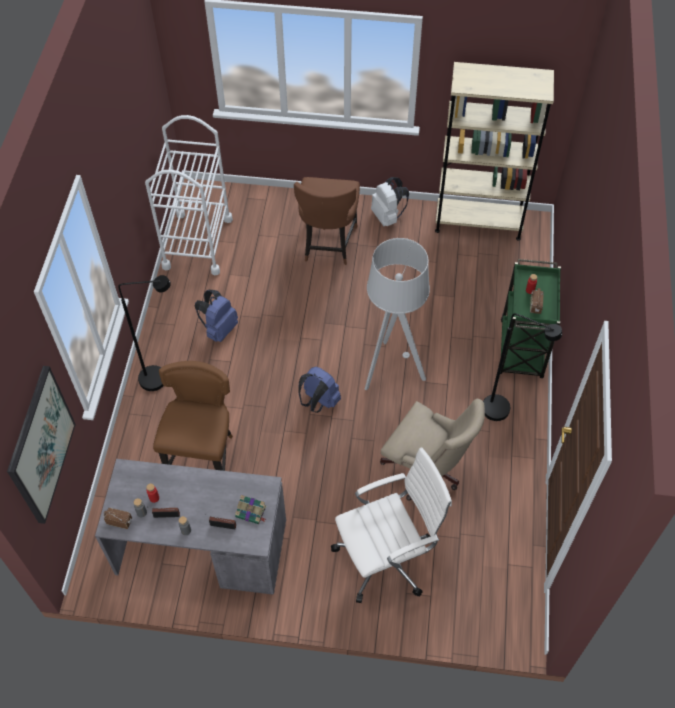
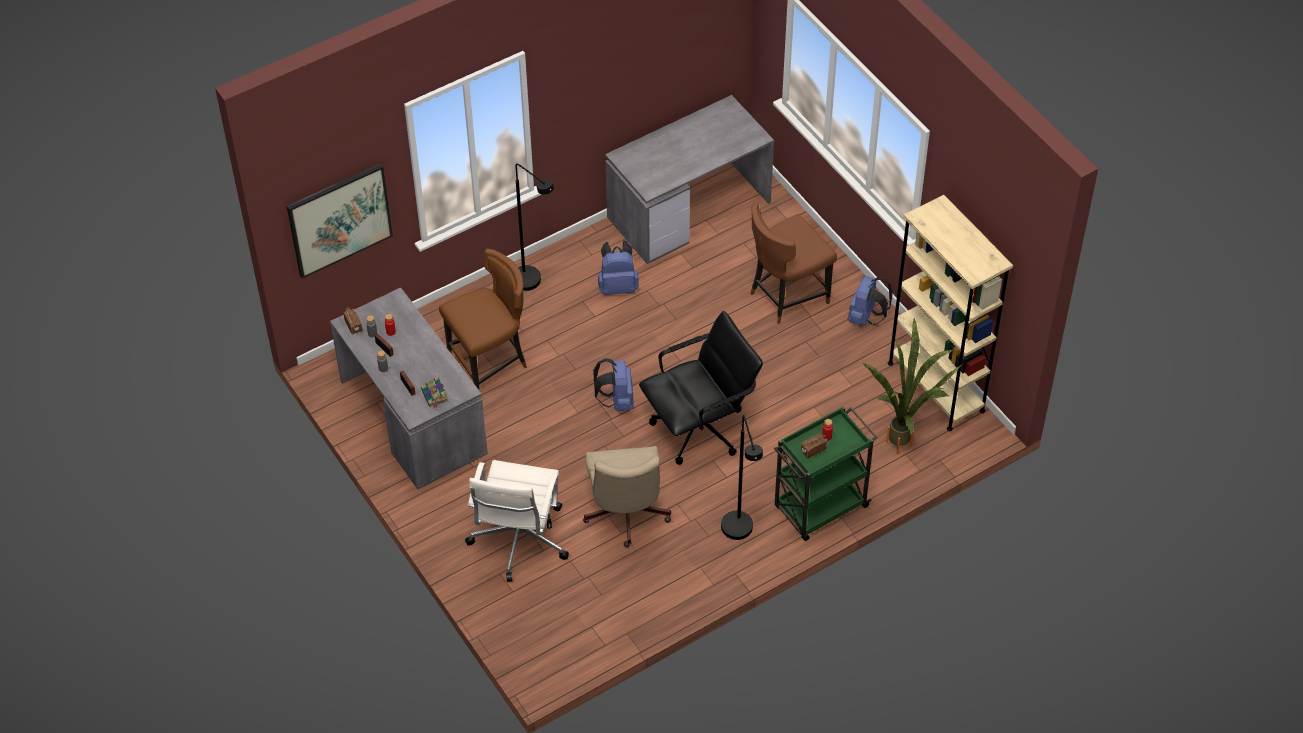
camera: 50 degrees right, 5 degrees down
(197, 243) = (689, 209): white cart -> grey desk
(387, 557) = (518, 541): white office chair -> white office chair turned 75 degrees clockwise
(388, 216) = (866, 317): white backpack -> blue backpack
(391, 370) = (700, 429): grey floor lamp -> black office chair
(508, 267) = (906, 441): none -> potted plant

